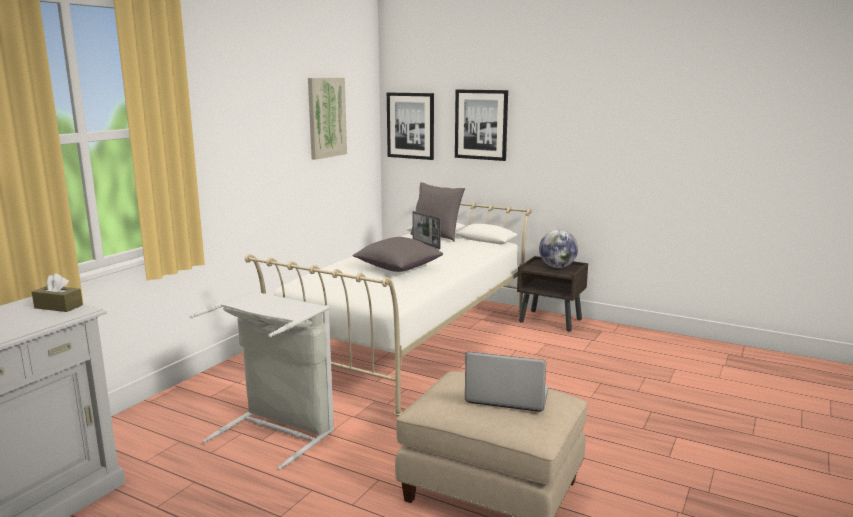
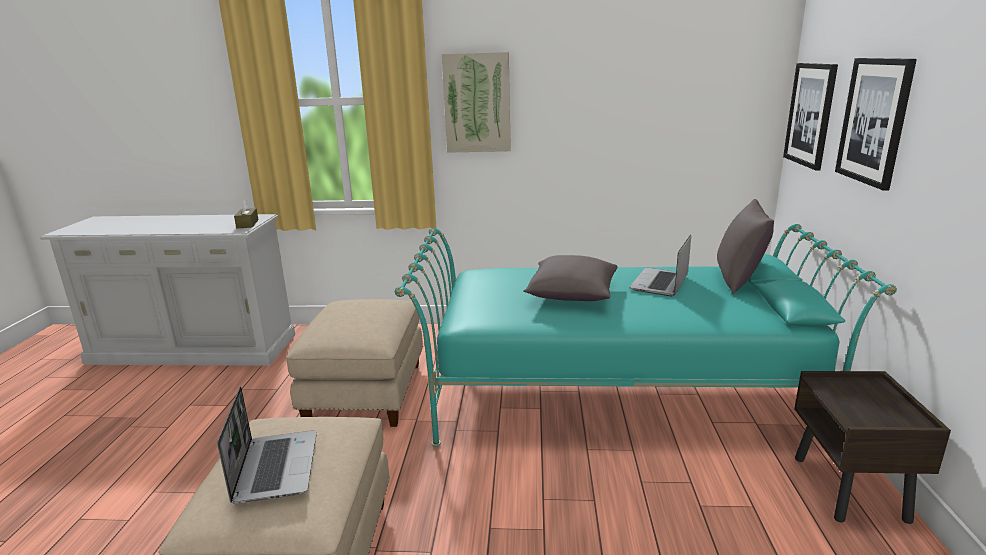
camera: 65 degrees right, 5 degrees up
(278, 431) = (367, 393): grey laundry basket -> beige ottoman
(326, 117) = (663, 95): picture -> picture (477, 103)
(409, 342) = (615, 394): white bed -> turquoise bed
(557, 267) = (877, 405): globe -> none

